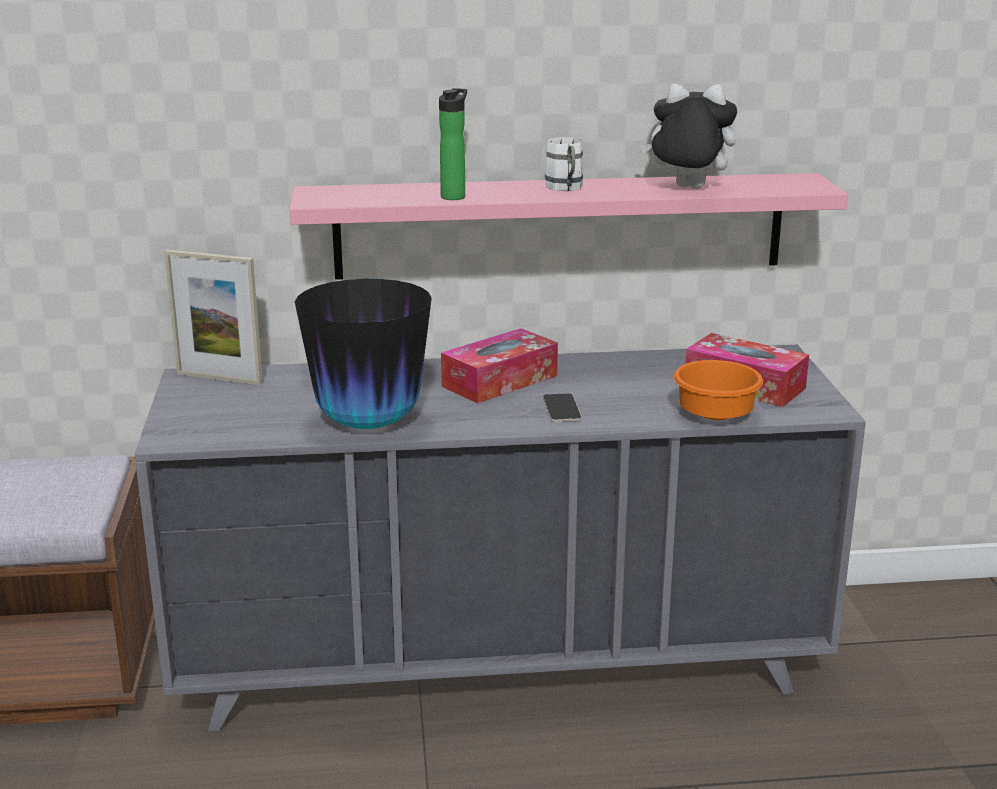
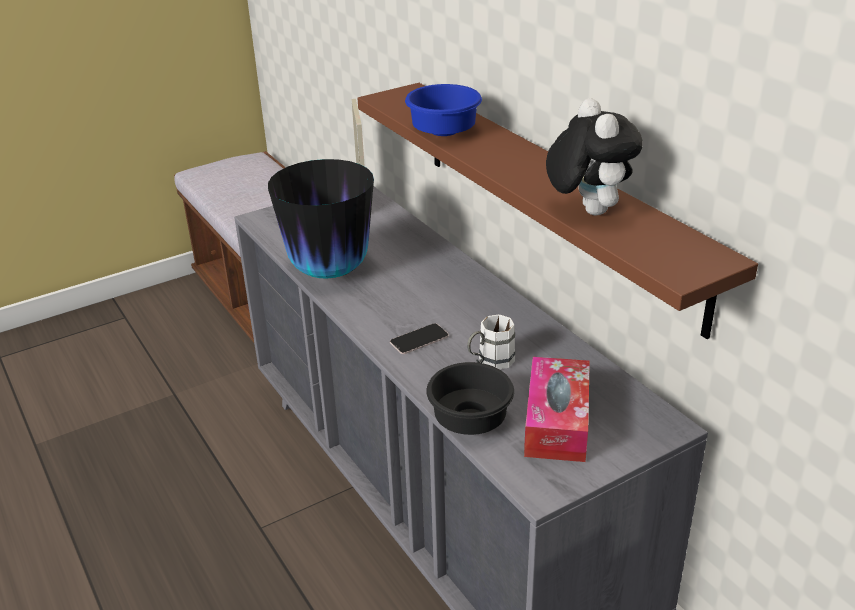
camera: 65 degrees right, 10 degrees up
(454, 196) = (446, 132): bottle -> blue bowl
(499, 381) = (450, 297): tissue box -> none
(560, 225) = (552, 196): pink shelf -> brown shelf
(566, 188) = (521, 163): white mug -> white mug (490, 362)
(713, 414) = (471, 419): orange bowl -> black bowl

